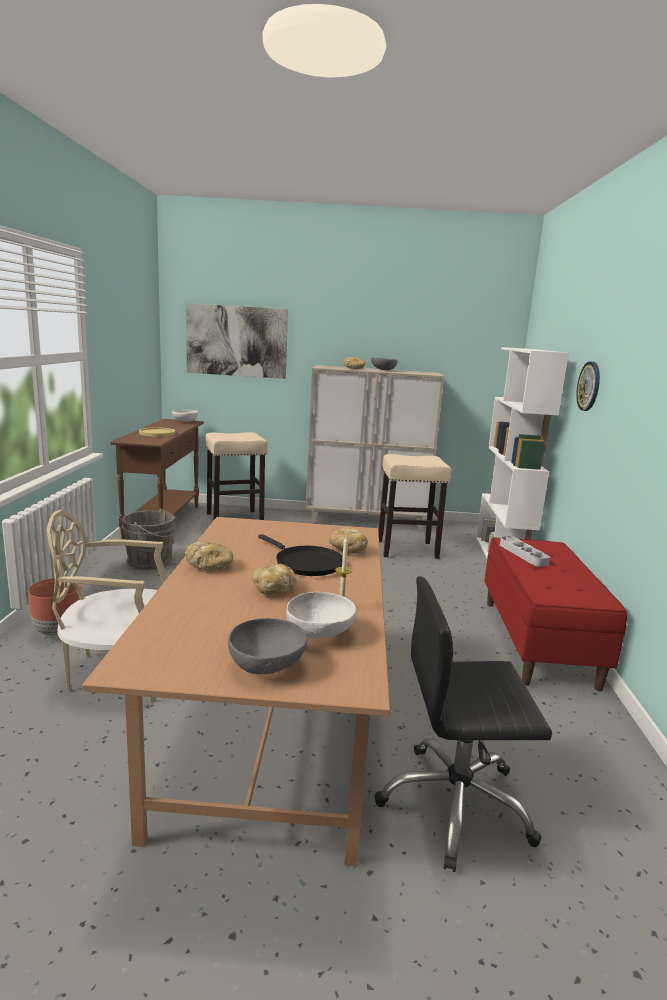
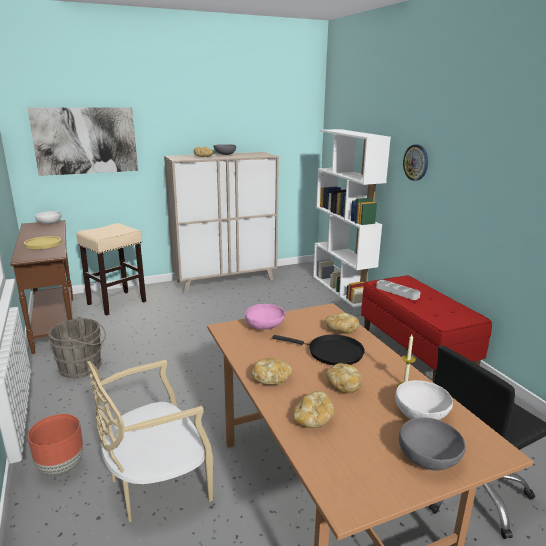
camera: 25 degrees left, 5 degrees up
(199, 604) = (313, 420): none -> bread
(269, 530) = (265, 327): none -> pink bowl
(408, 549) = (276, 298): beige stool -> none

